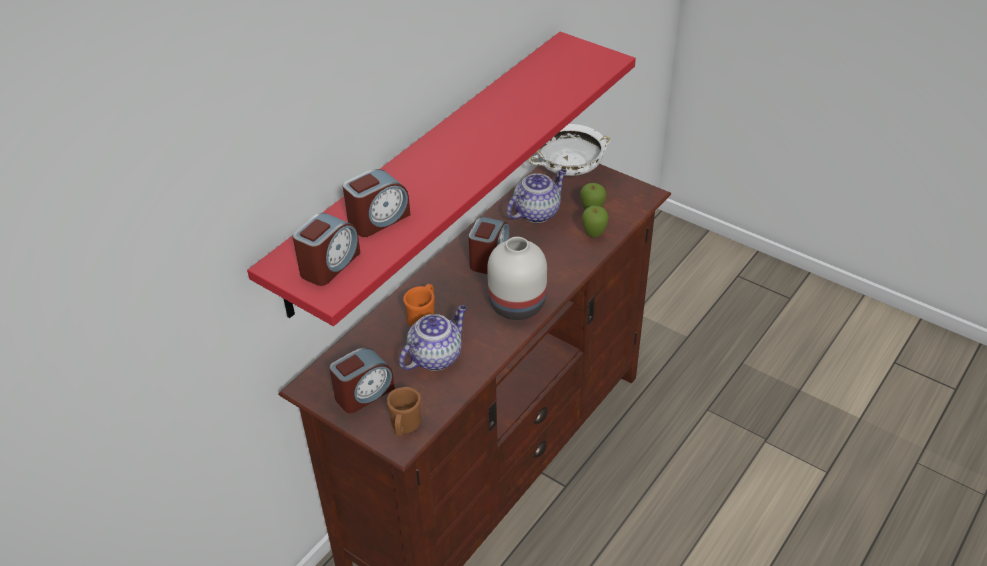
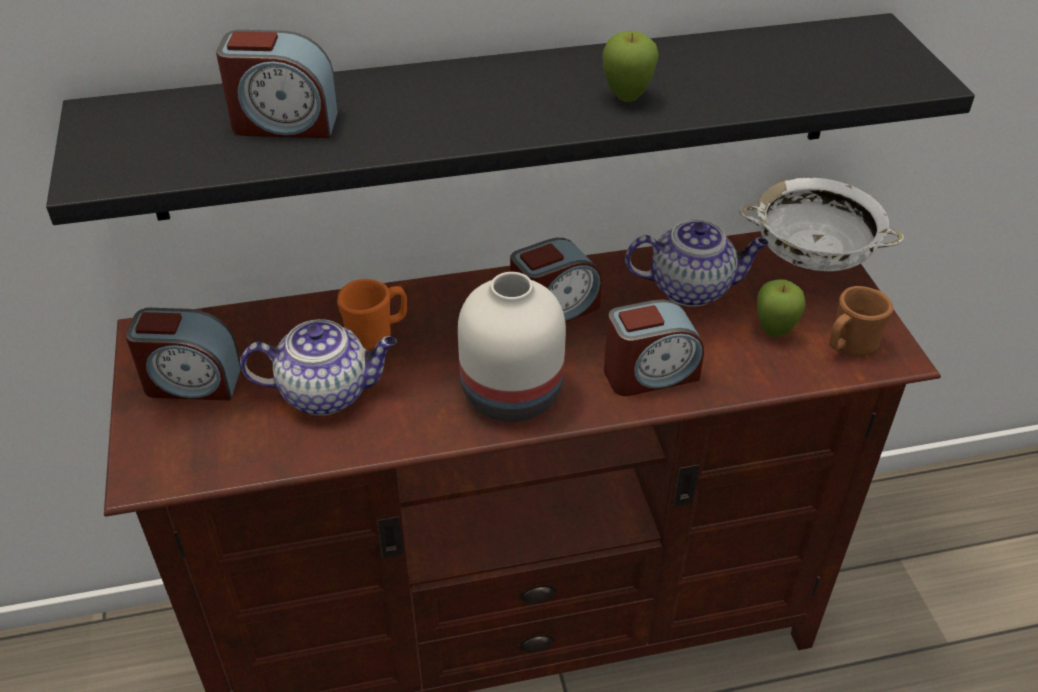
camera: 40 degrees right, 0 degrees up
(329, 264) = (146, 143): alarm clock -> alarm clock (650, 373)
(405, 427) = (176, 458): brown mug -> brown mug (848, 347)
(427, 168) = (503, 116): red shelf -> black shelf
(594, 235) = (737, 366): apple -> apple (626, 99)

